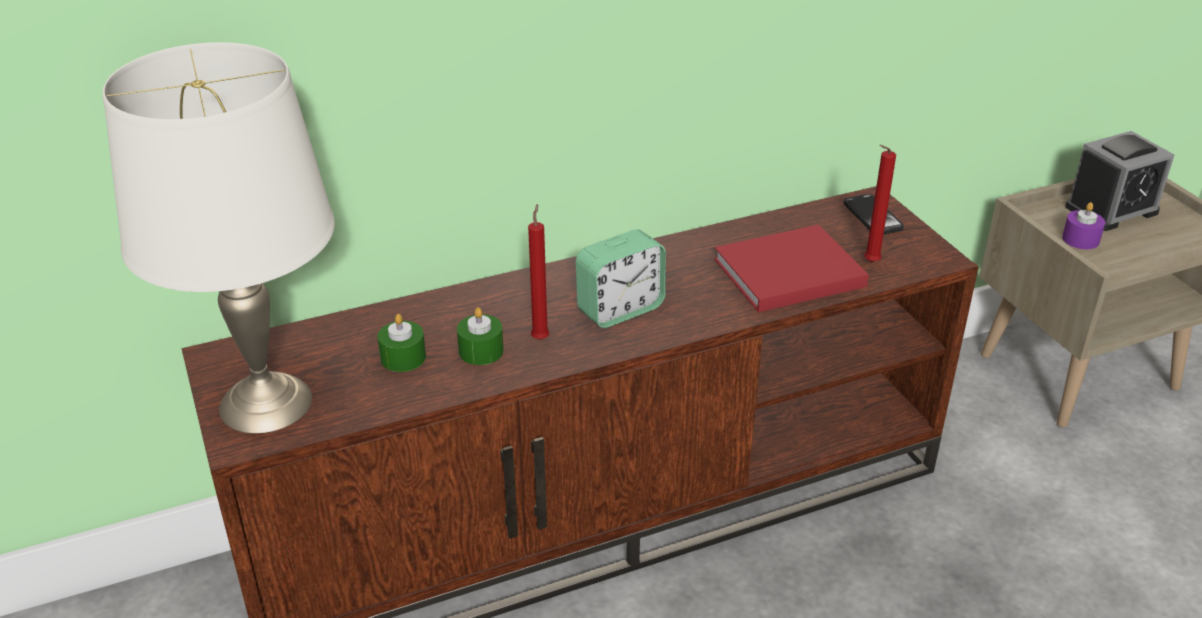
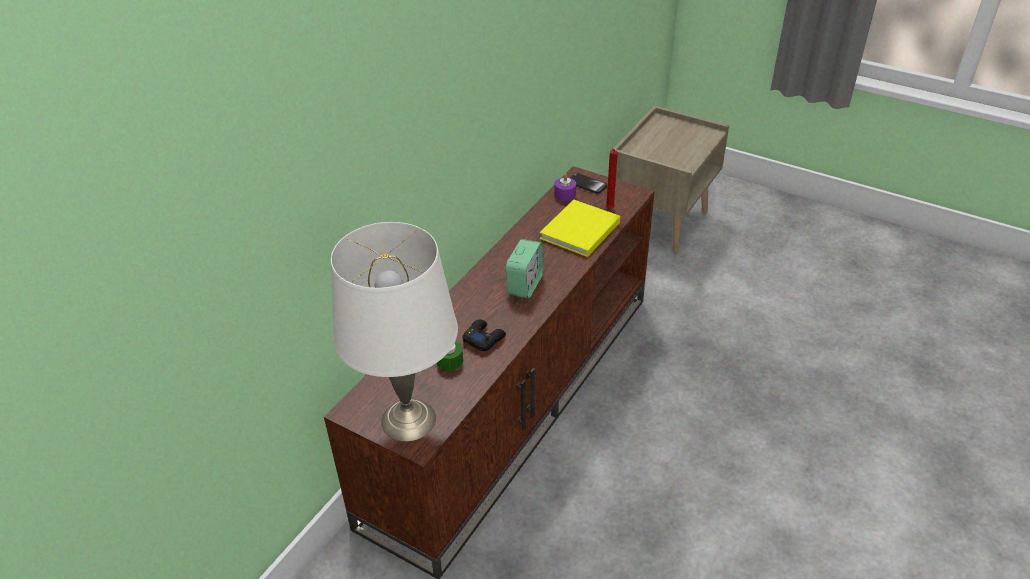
camera: 35 degrees left, 5 degrees up
(481, 351) = (484, 338): green candle -> black game controller
(541, 337) = (504, 317): red candle -> none
(785, 273) = (579, 231): red book -> yellow book
(1080, 239) = (661, 157): purple candle -> purple candle (565, 195)
(1111, 209) = (660, 136): alarm clock -> none

